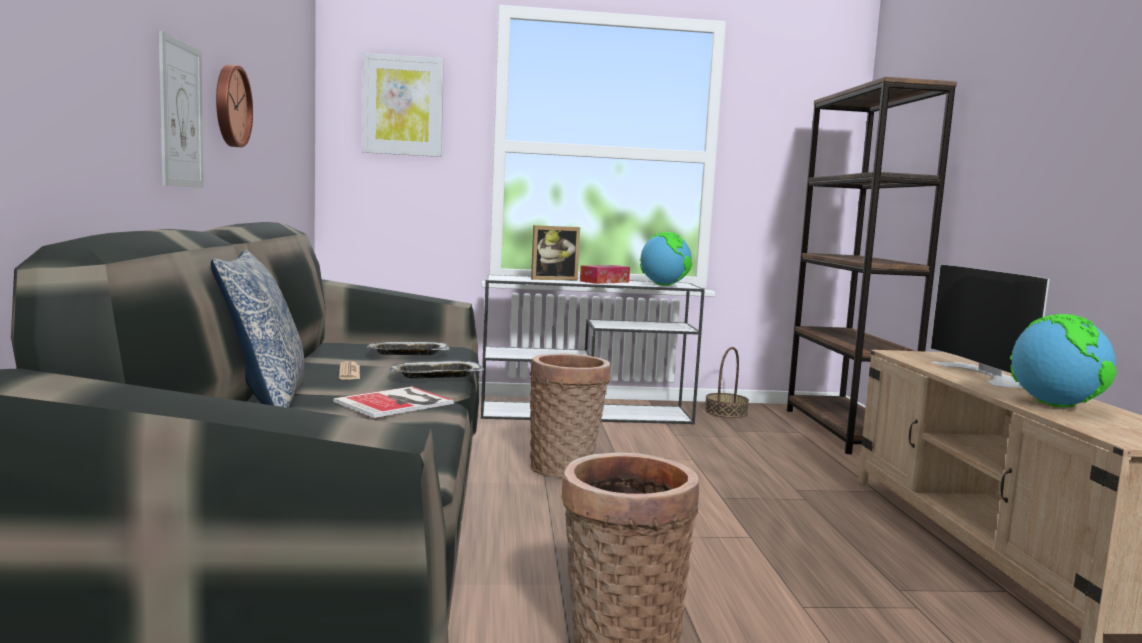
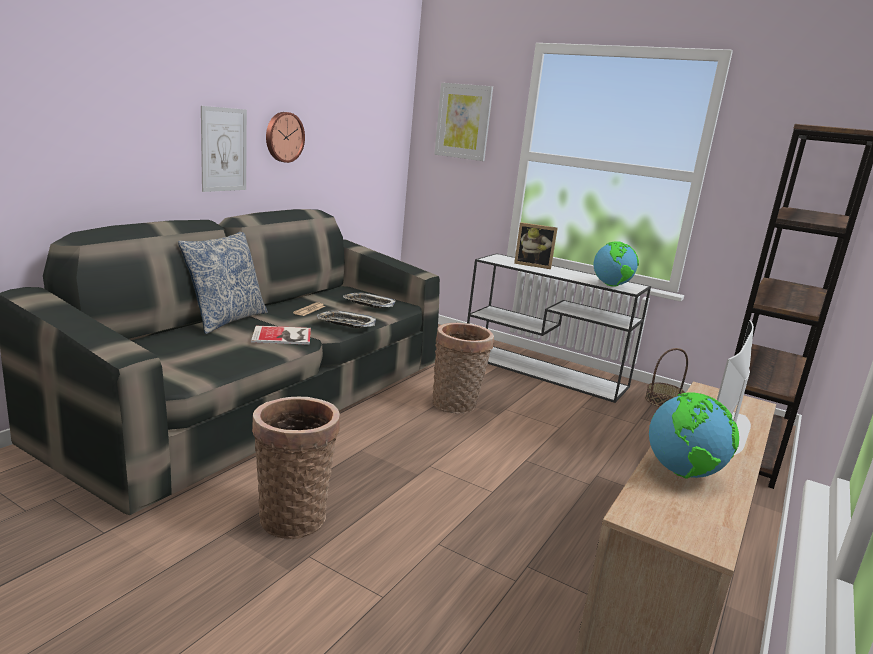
camera: 35 degrees right, 10 degrees up
(604, 281) = (569, 274): tissue box -> none

